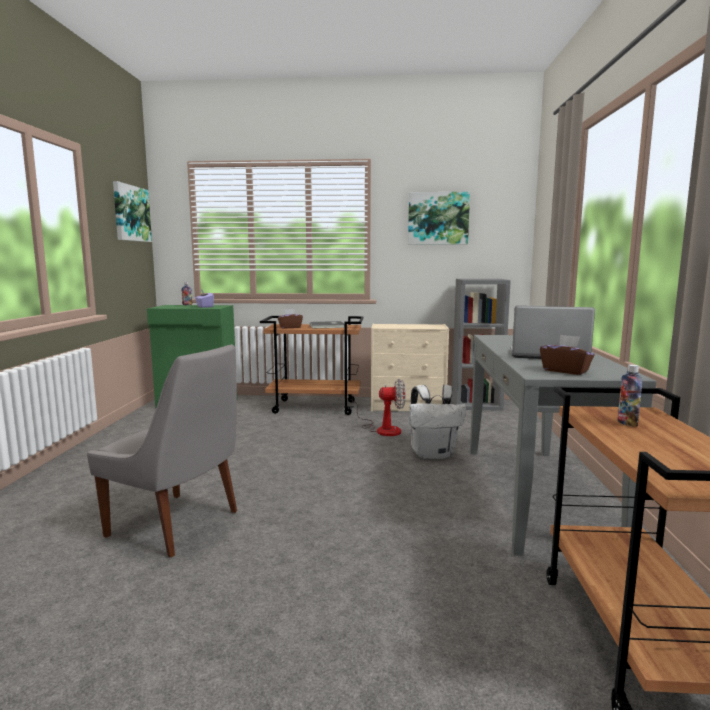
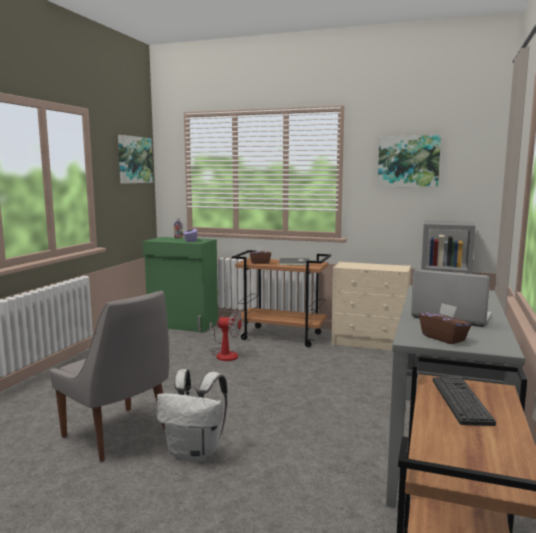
camera: 15 degrees right, 0 degrees up
(382, 429) = (332, 365): fan -> fan (224, 354)
(433, 454) = (366, 396): white backpack -> white backpack (196, 453)
(627, 423) = (461, 400): bottle -> keyboard

